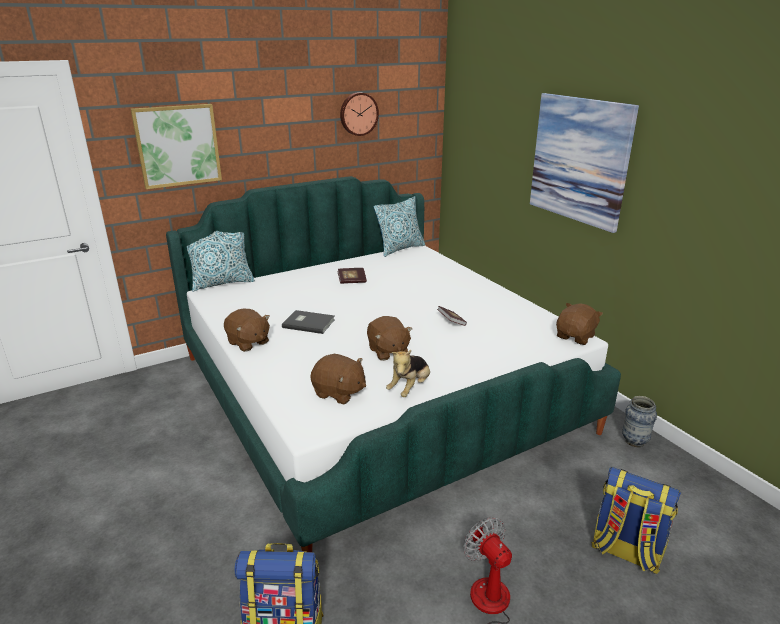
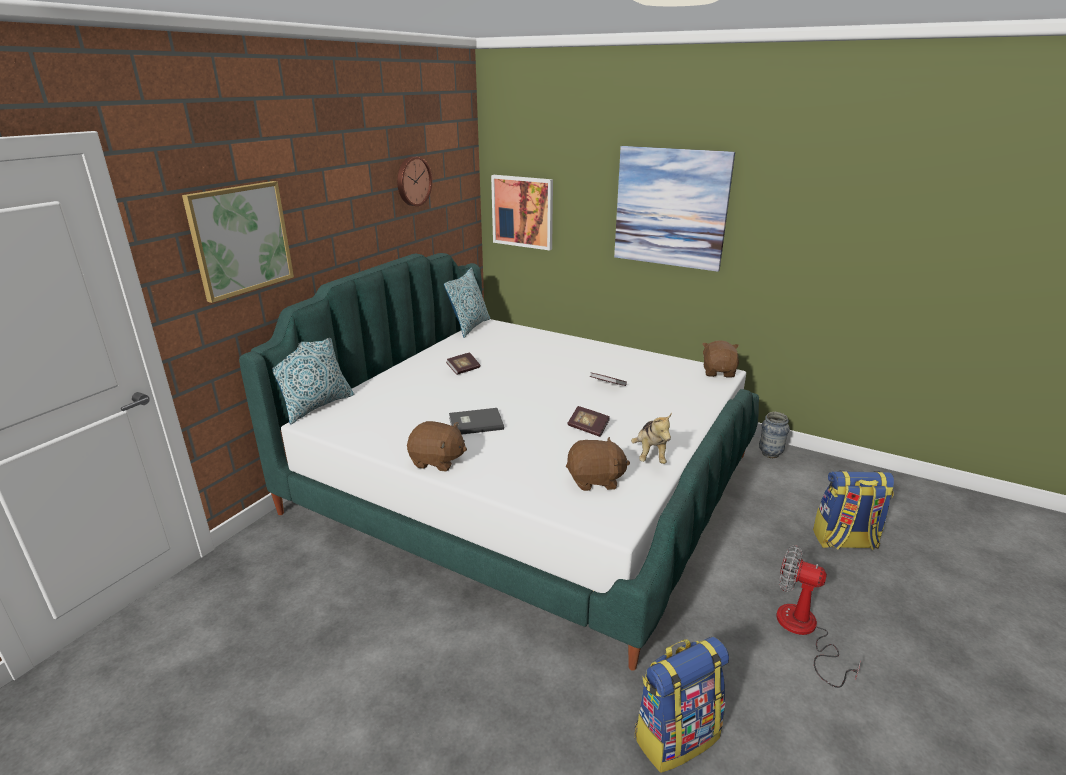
camera: 30 degrees left, 0 degrees up
(388, 351) = (588, 428): brown plush toy -> book
(469, 151) = (523, 212): none -> picture

